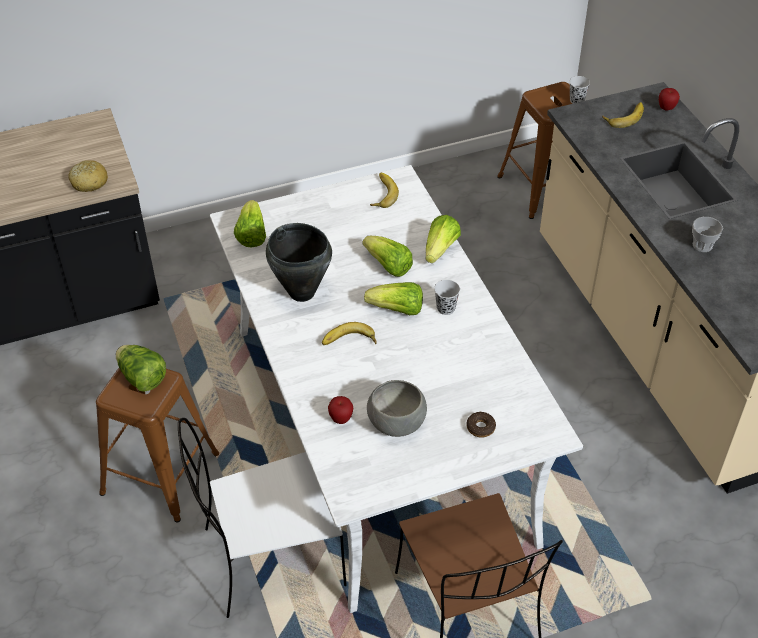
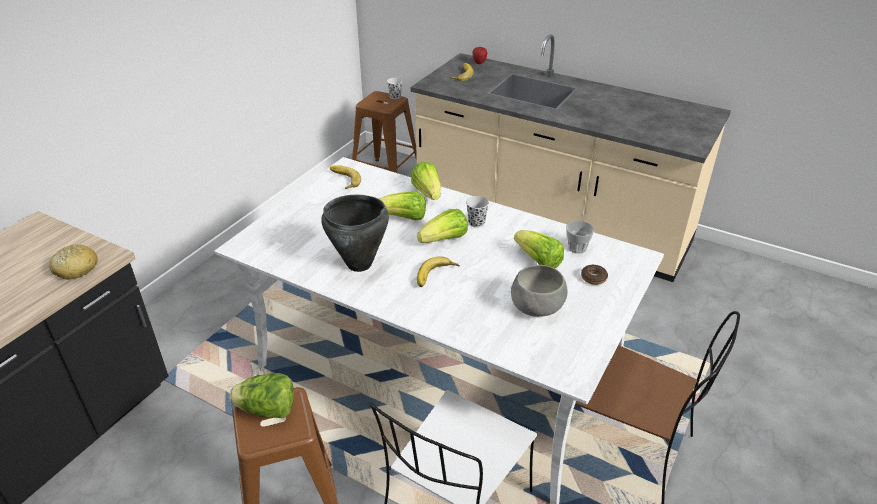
camera: 40 degrees left, 10 degrees down
(251, 235) = (270, 247): lettuce -> lettuce (538, 261)
(341, 419) = (496, 328): apple -> none
(702, 245) = (592, 114): cup -> cup (577, 248)

